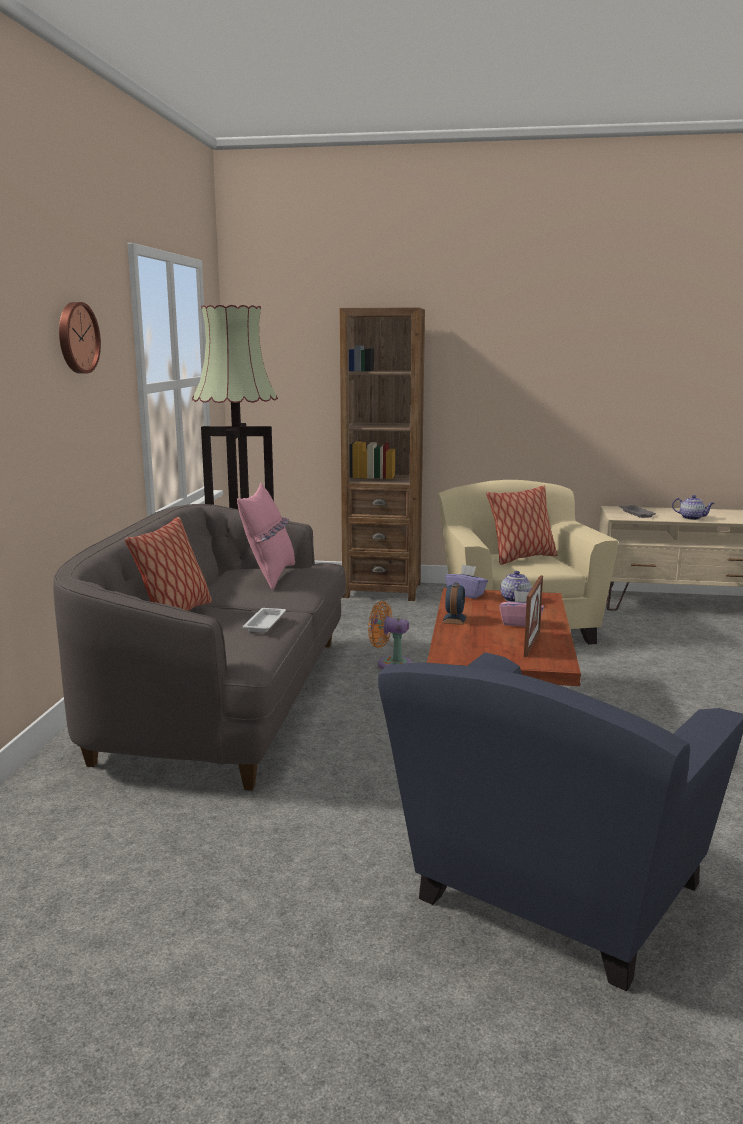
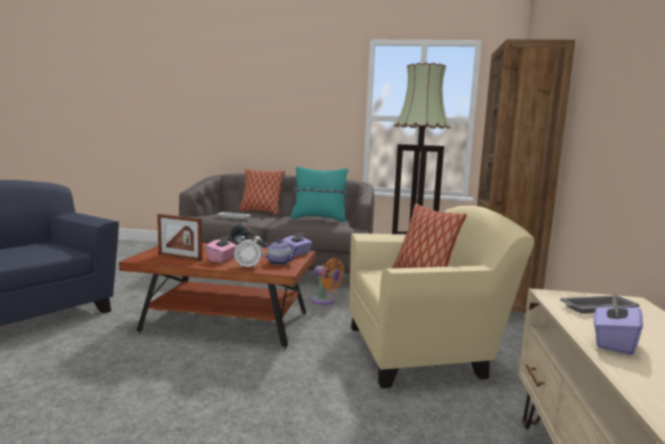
camera: 90 degrees right, 5 degrees down
(76, 338) = (301, 88): wall clock -> none
(269, 576) = (319, 219): pink pillow -> turquoise pillow
(390, 664) = (325, 301): orange fan -> orange fan turned 105 degrees clockwise
(544, 610) = (248, 267): none -> alarm clock
(692, 518) = (613, 343): teapot -> purple tissue box

